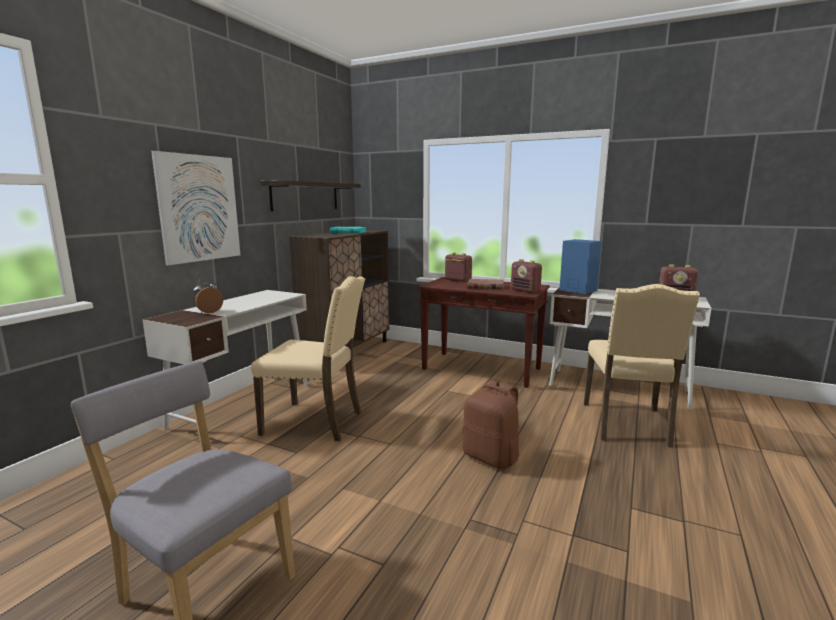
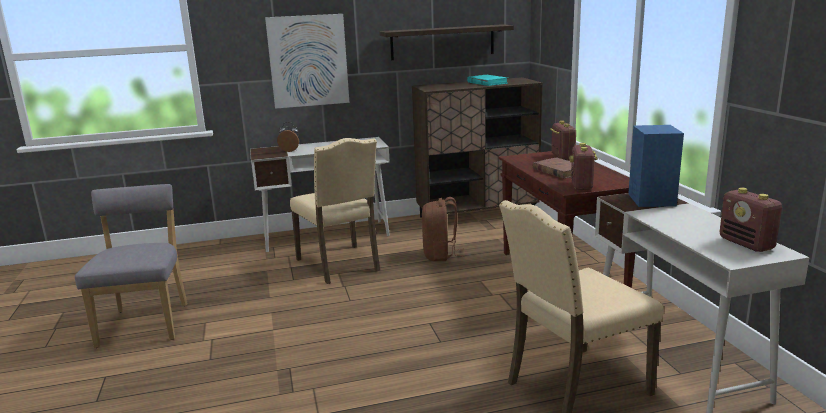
camera: 50 degrees right, 5 degrees up
(491, 457) = (389, 344): brown backpack -> brown backpack (440, 255)

